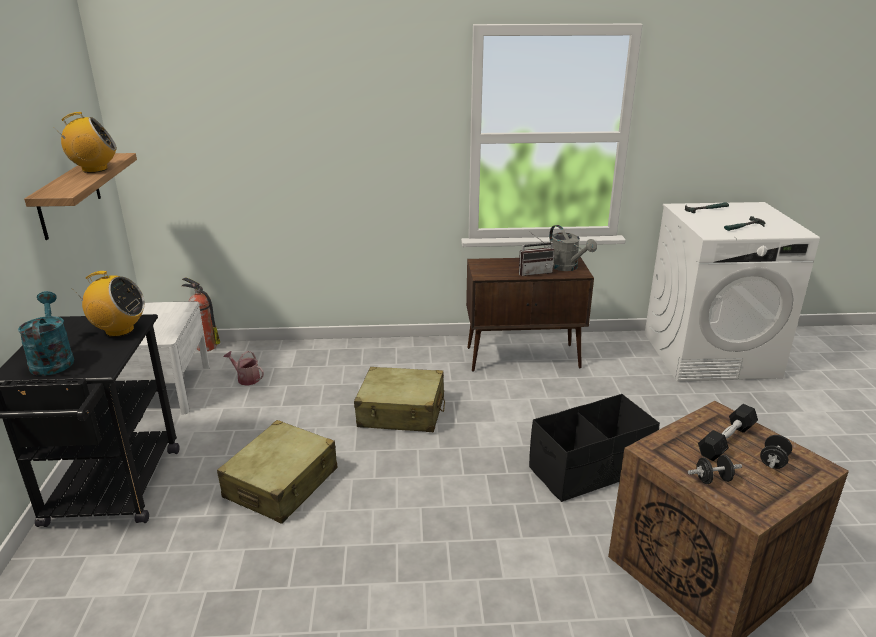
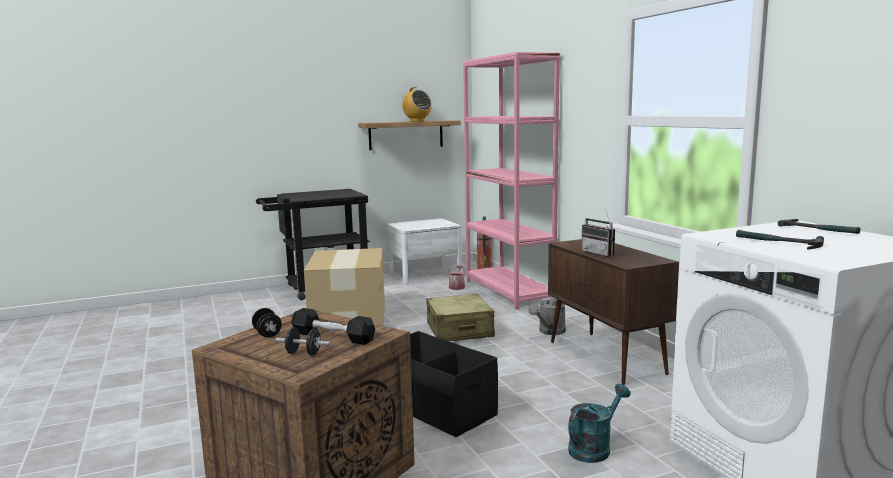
camera: 70 degrees right, 15 degrees down
(52, 360) = (303, 194): turquoise watering can -> turquoise watering can (594, 448)
(119, 330) = (342, 194): radio -> none
(282, 484) = (349, 317): beige suitcase -> cardboard box
(304, 353) = (508, 291): none -> pink bookcase
(567, 267) = (635, 260): grey watering can -> grey watering can (549, 332)

